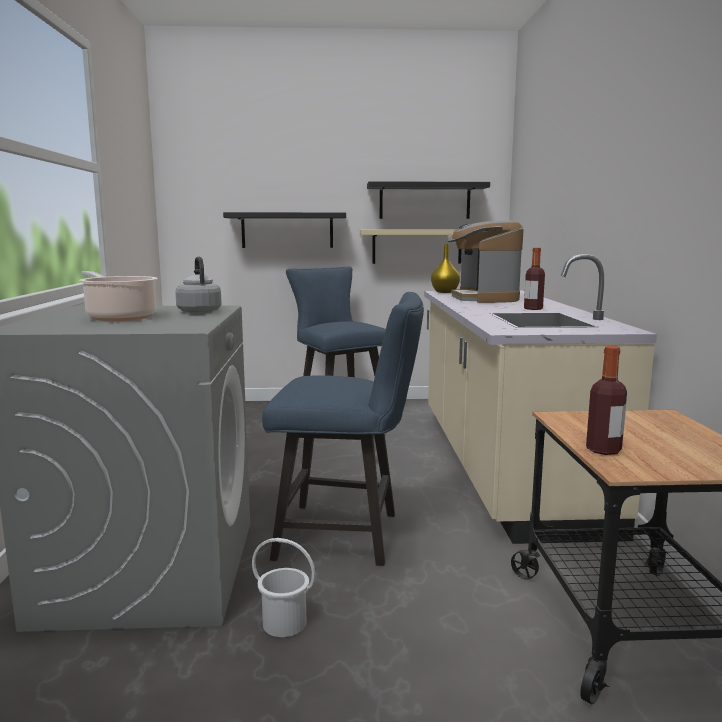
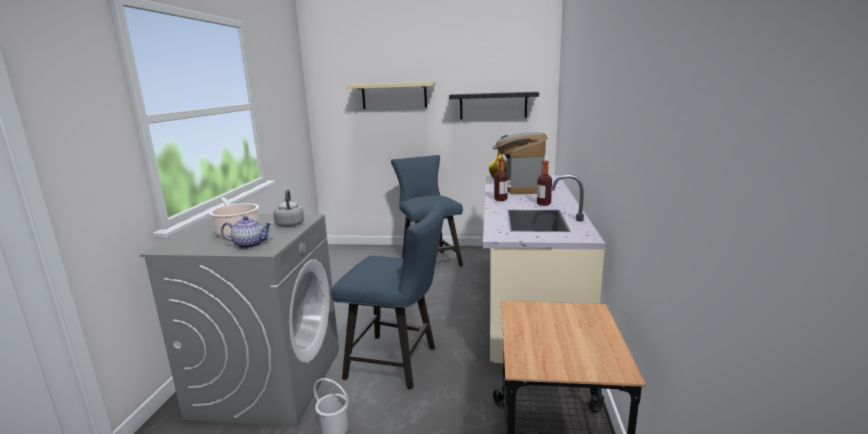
camera: 10 degrees right, 5 degrees up
(156, 325) = (250, 244): none -> teapot
(287, 230) = (395, 129): black shelf -> none
(417, 246) = (488, 138): beige shelf -> beige shelf (394, 95)
(603, 450) = (522, 345): bottle -> bottle (500, 199)

